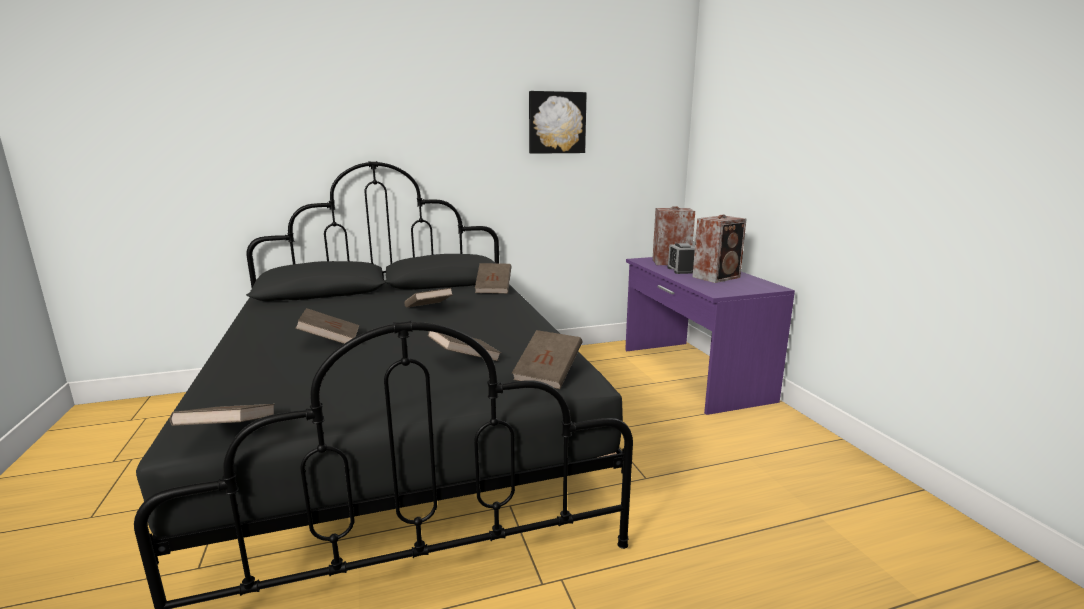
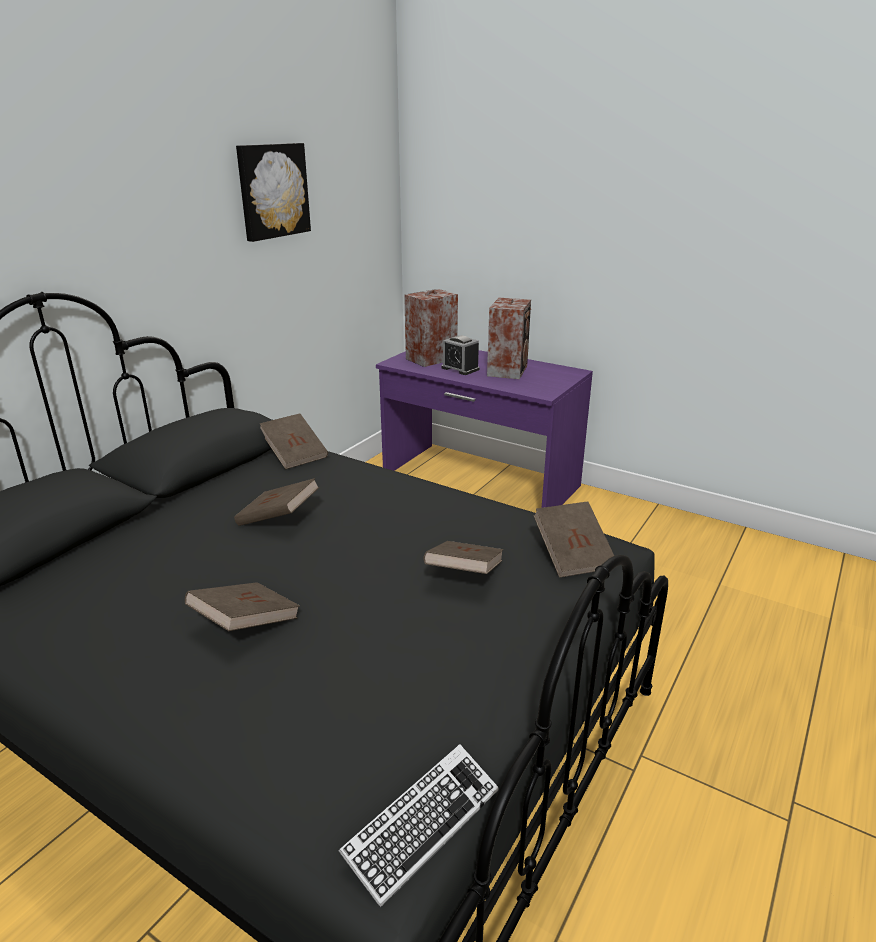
camera: 40 degrees left, 10 degrees up
(229, 433) = (422, 826): brown book -> keyboard

